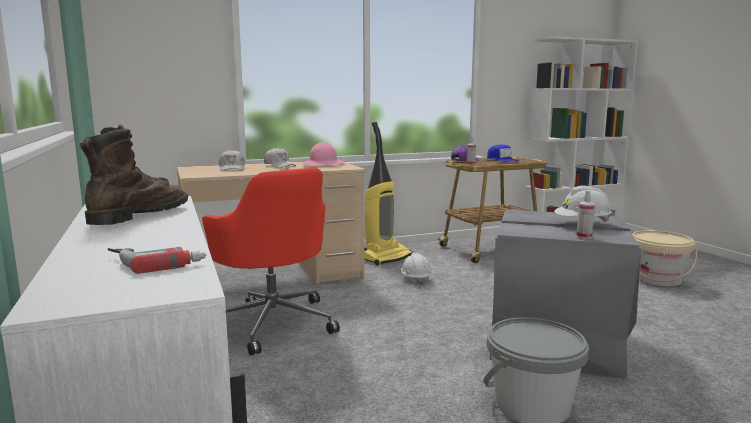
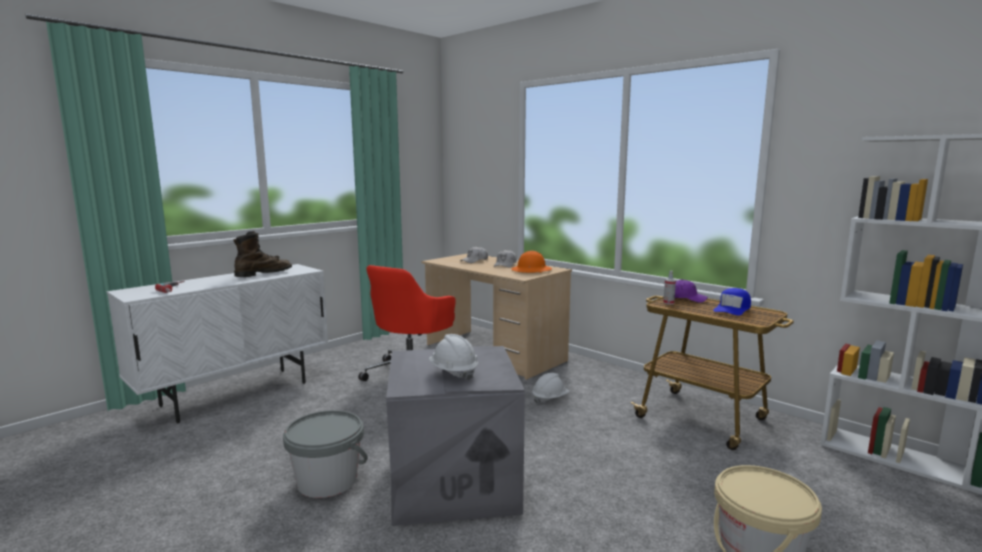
camera: 65 degrees right, 0 degrees up
(139, 216) = (263, 274): brown boot -> brown boot turned 45 degrees counterclockwise
(323, 164) = (531, 270): pink hard hat -> orange hard hat
(386, 257) = (595, 376): vacuum cleaner -> none
(584, 236) = (403, 376): spray bottle -> none

